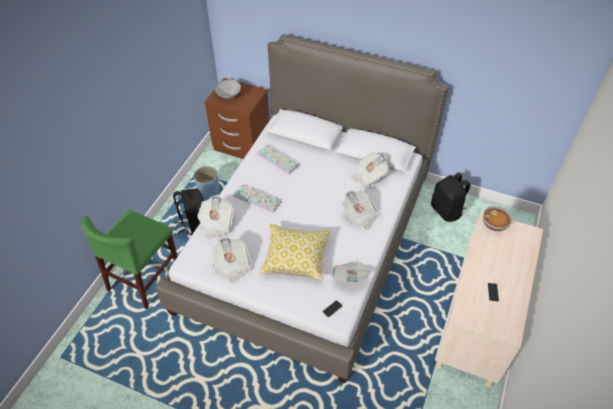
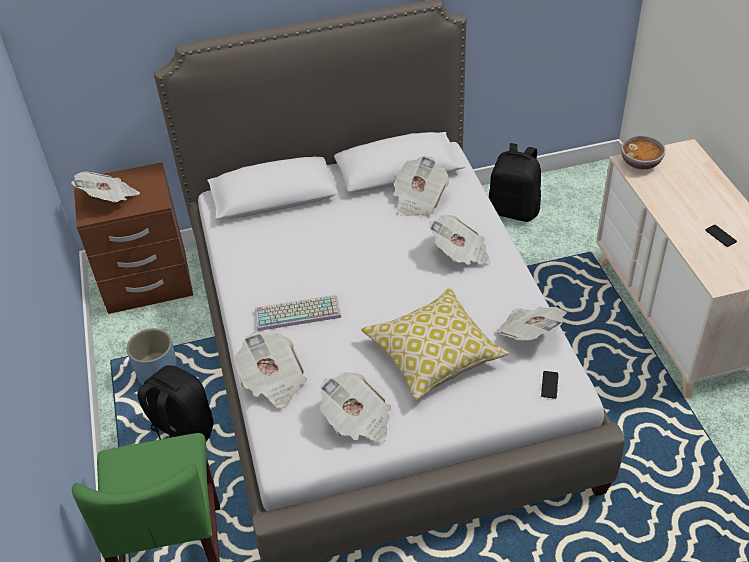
camera: 35 degrees left, 5 degrees down
(229, 95) = (110, 199): grey bowl -> newspaper
(278, 159) = (272, 246): keyboard -> none

